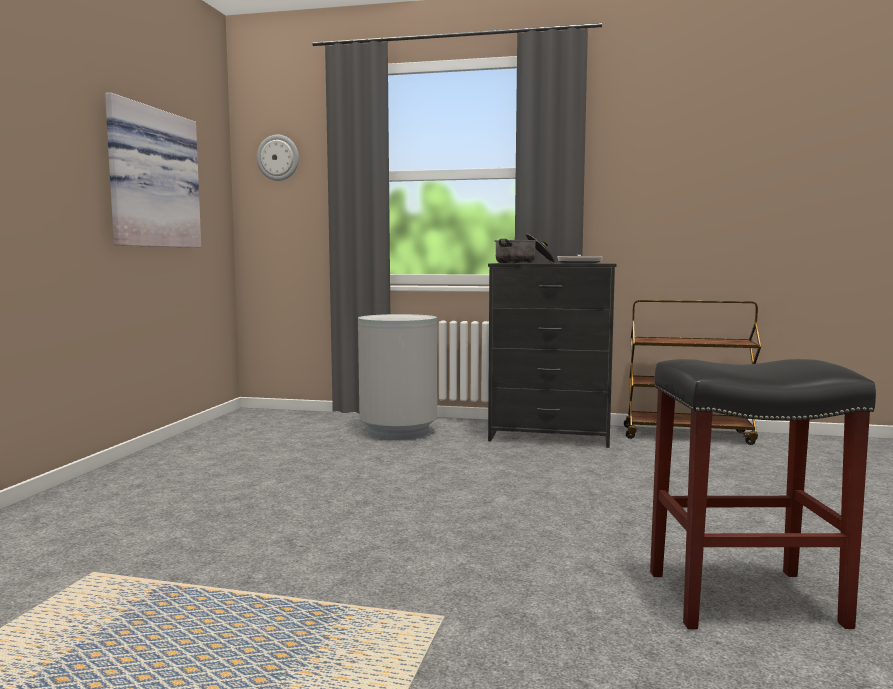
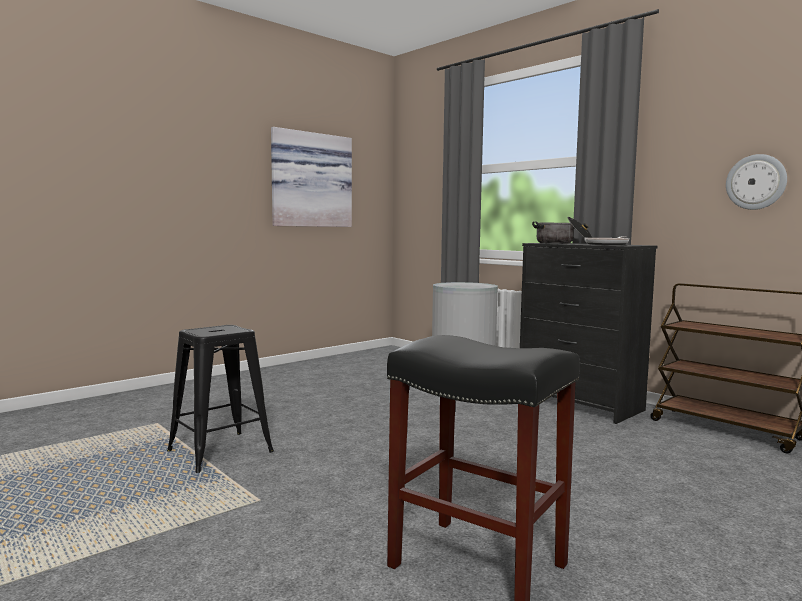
camera: 35 degrees right, 0 degrees up
(275, 580) = (220, 451): none -> black stool
(278, 158) = (419, 158): wall clock -> wall clock (756, 182)

